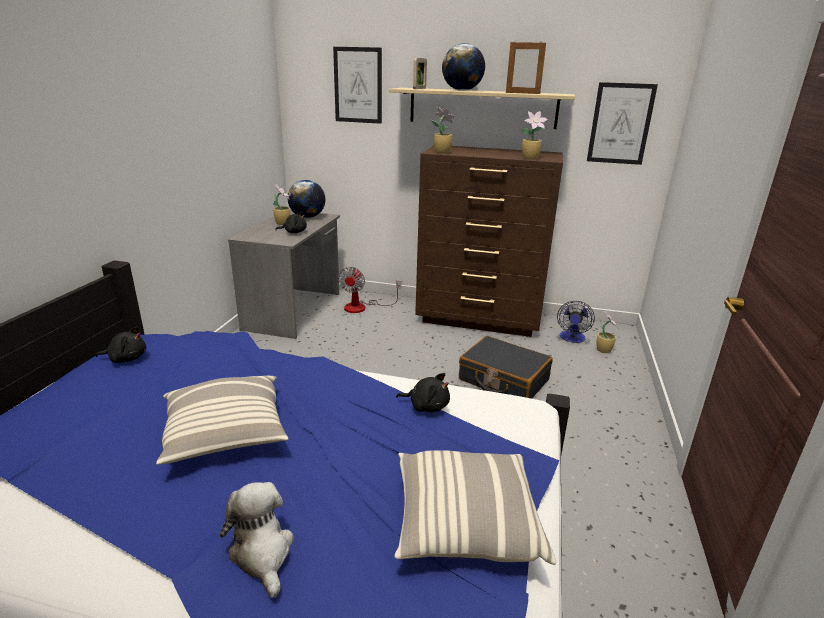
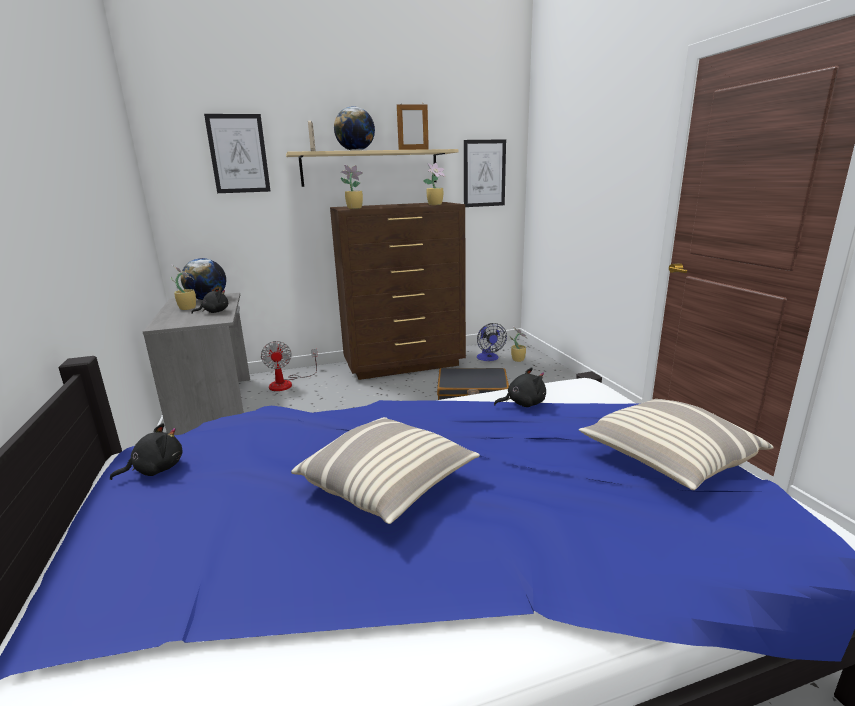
camera: 30 degrees left, 5 degrees down
(262, 553) = (573, 550): plush toy -> none

